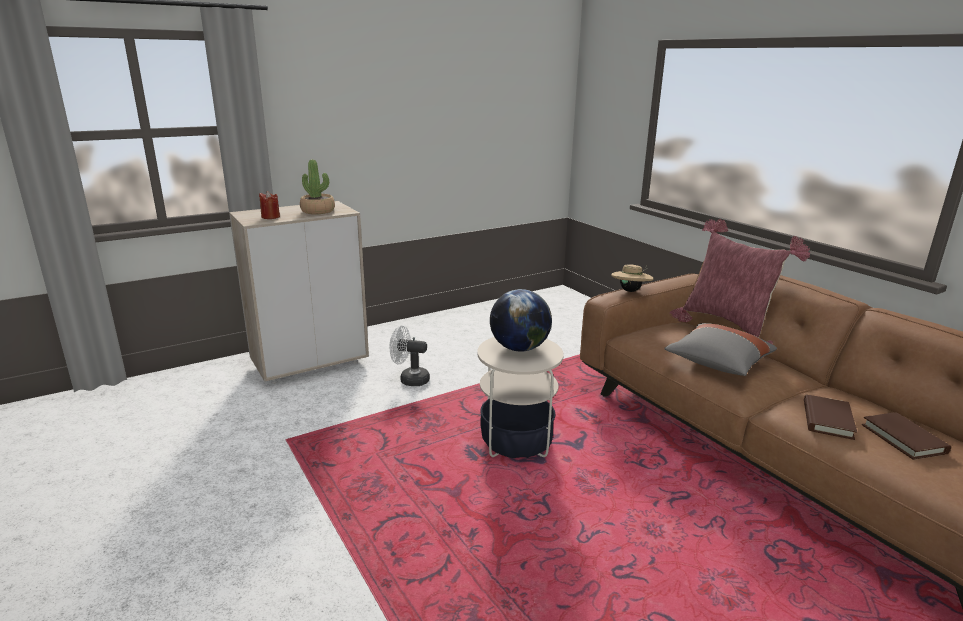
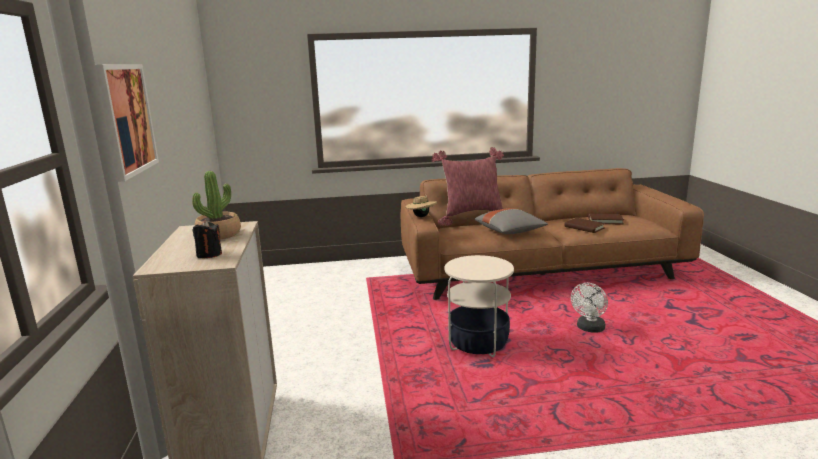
camera: 65 degrees left, 5 degrees down
(270, 217) = (209, 254): red candle -> black candle
(340, 113) = (125, 119): none -> picture
(409, 379) = (335, 374): white fan -> white fan (589, 329)
(519, 348) = (474, 266): globe -> none

